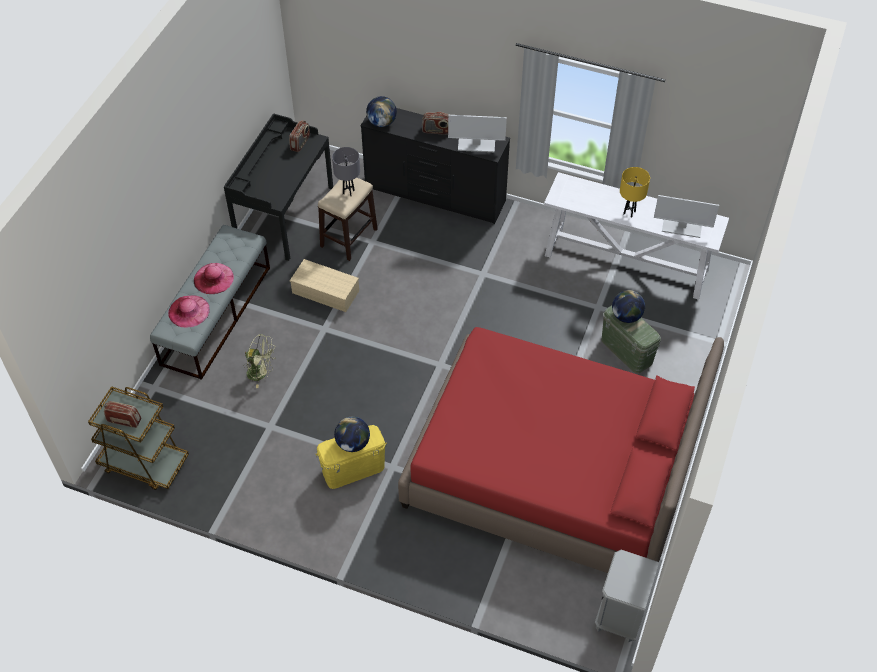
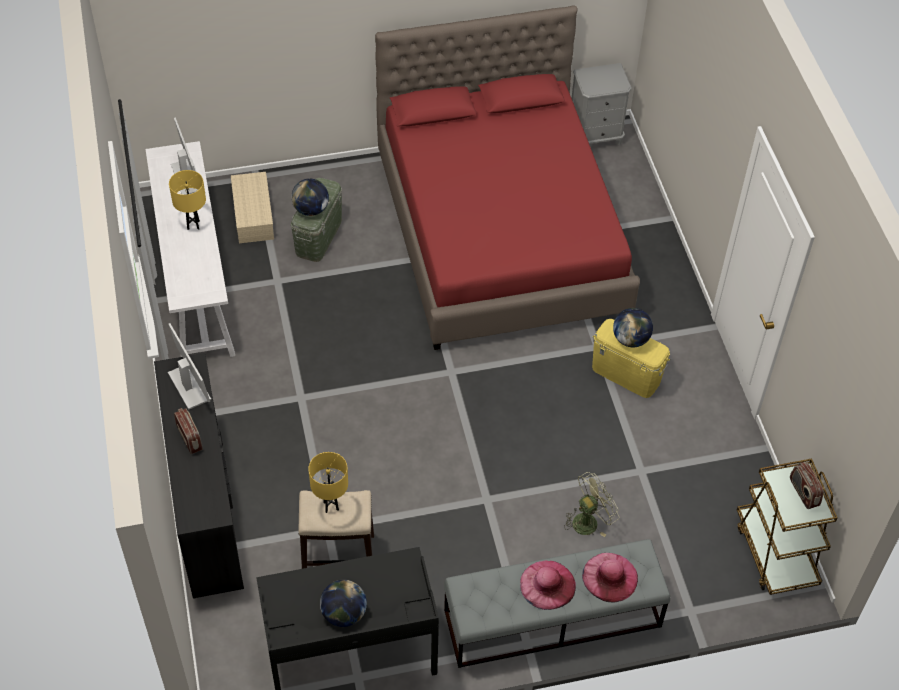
camera: 125 degrees left, 0 degrees up
(261, 373) = (589, 520): green fan -> green fan turned 75 degrees clockwise
(300, 143) = (290, 600): radio -> none
(326, 291) = (435, 529): beige storage box -> beige storage box (252, 214)
(348, 192) = (330, 506): grey table lamp -> yellow table lamp
(382, 123) = (212, 503): globe -> globe (344, 614)

